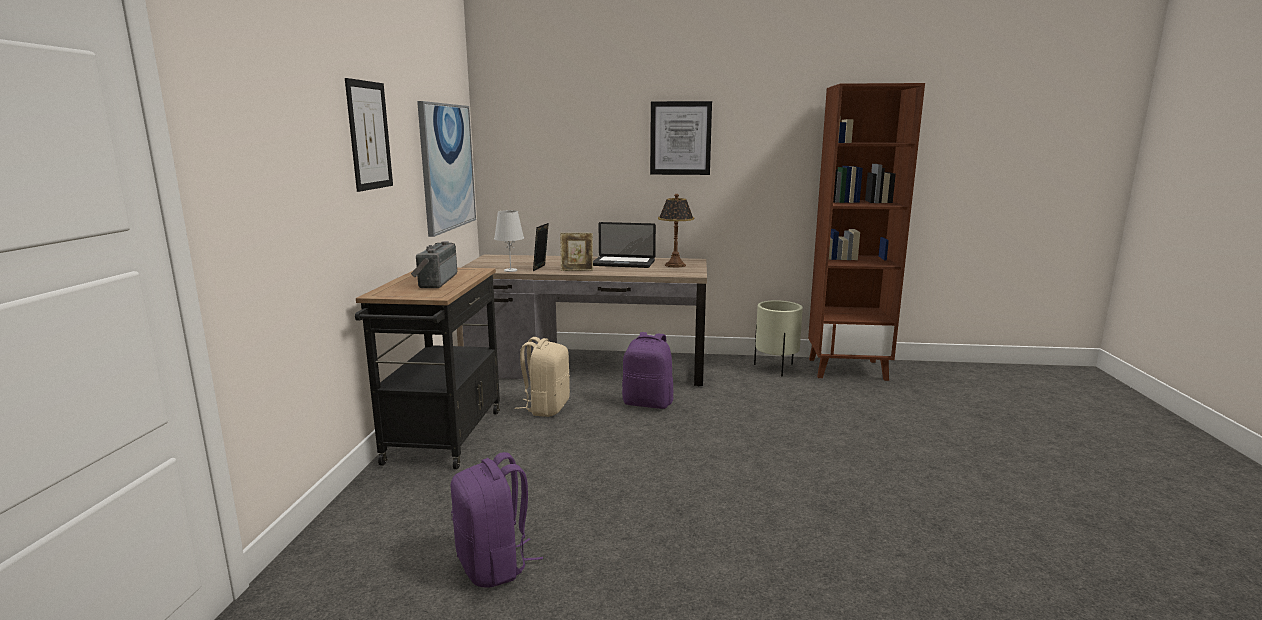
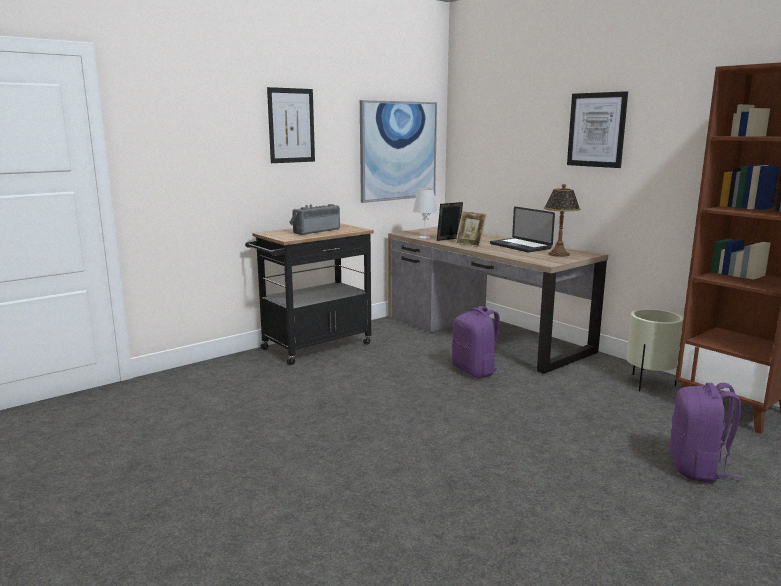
camera: 45 degrees right, 0 degrees up
(494, 565) = (218, 415): purple backpack -> purple backpack (698, 468)
(546, 408) = (402, 350): beige backpack -> none

